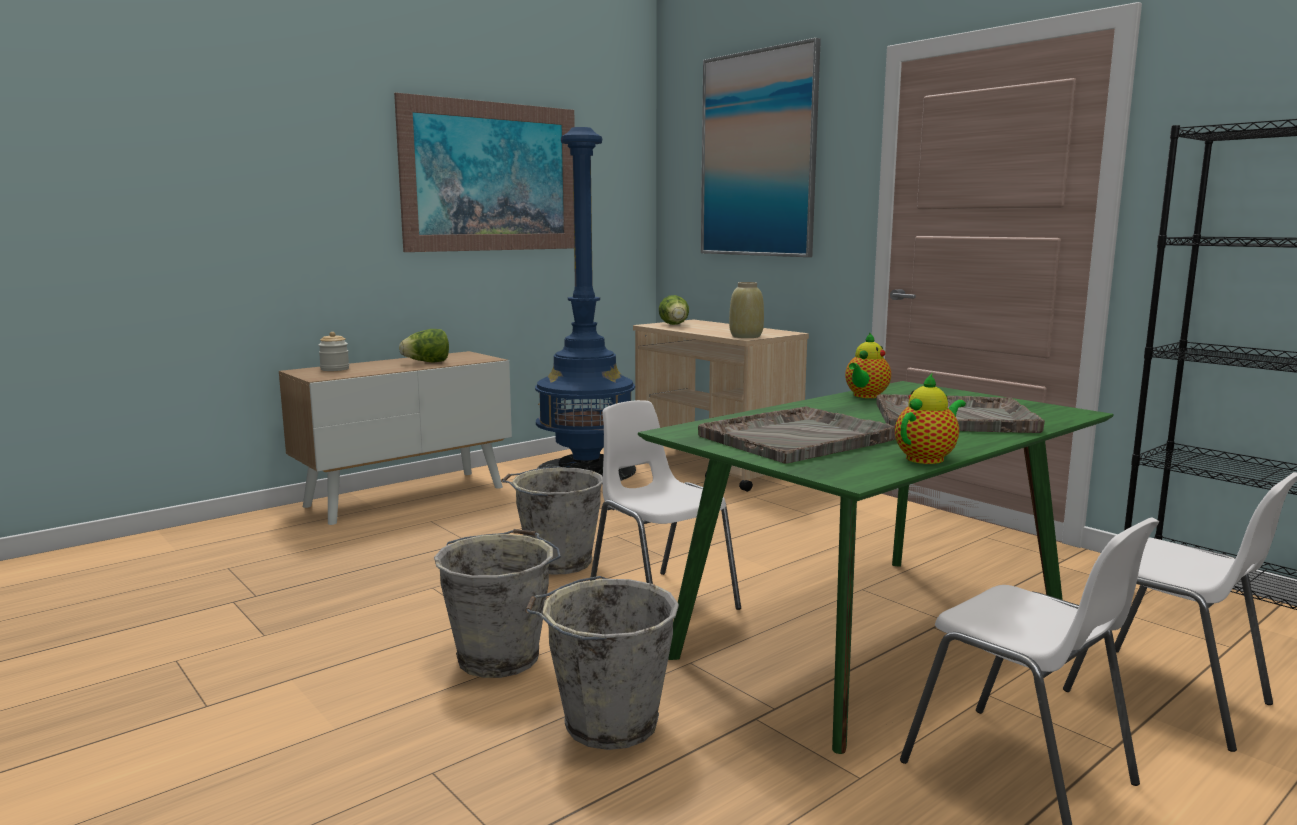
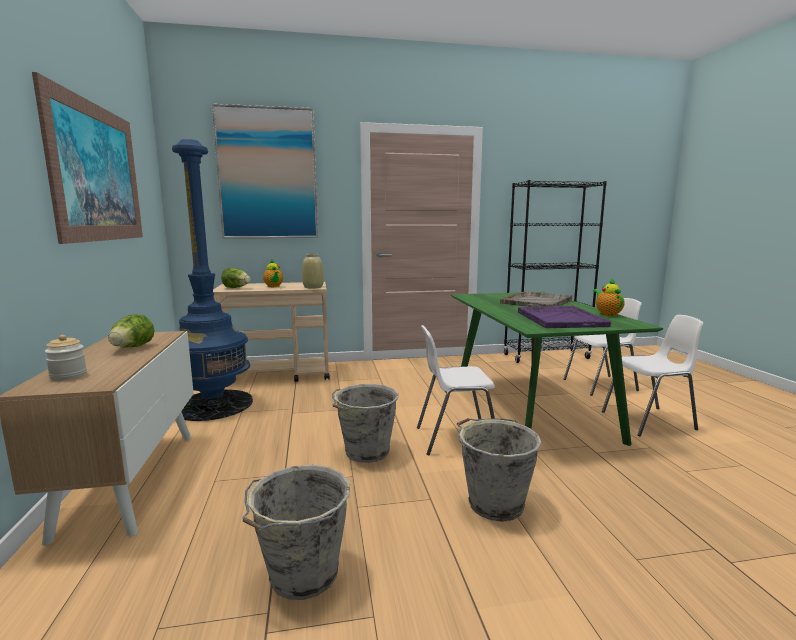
camera: 60 degrees left, 0 degrees up
(607, 723) = (591, 489): grey bucket -> grey bucket (301, 575)
(798, 438) = (560, 319): grey tray -> purple tray
(865, 396) = (480, 301): teapot -> teapot (274, 286)

